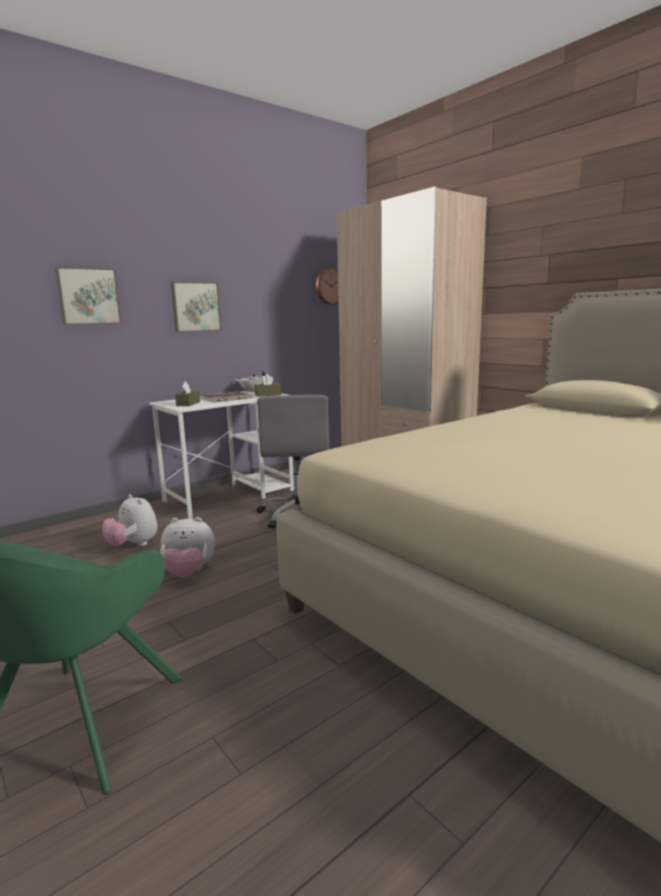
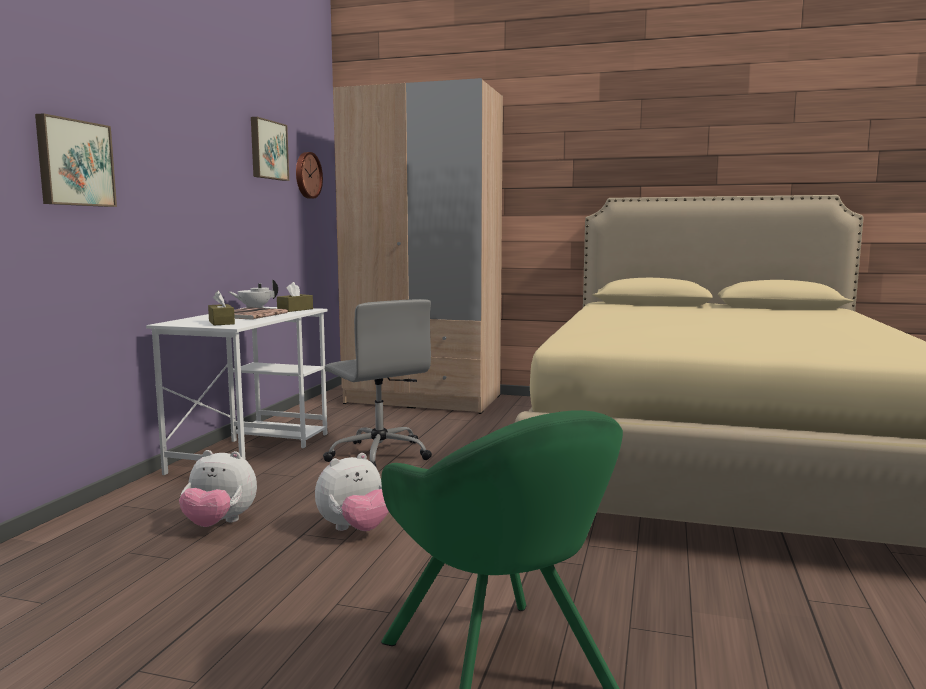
camera: 35 degrees left, 5 degrees down
(195, 307) = (188, 190): picture -> picture (267, 150)

